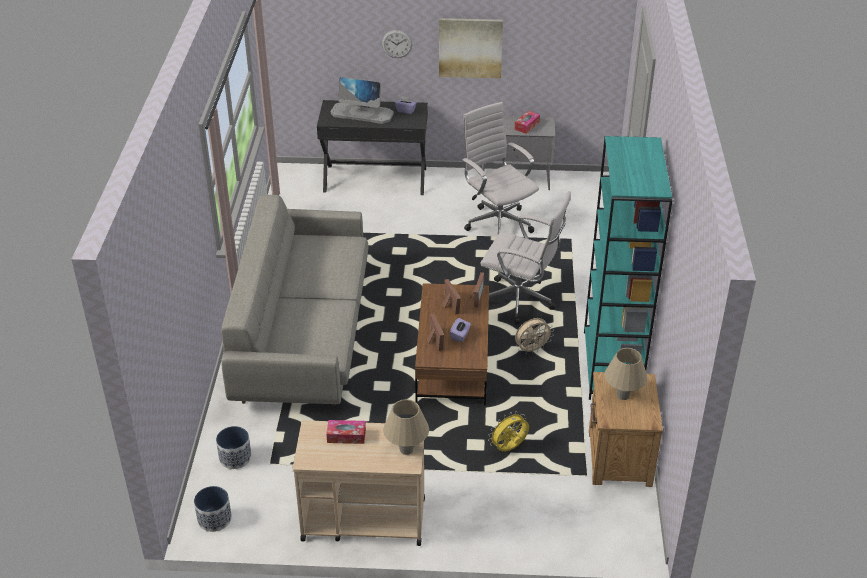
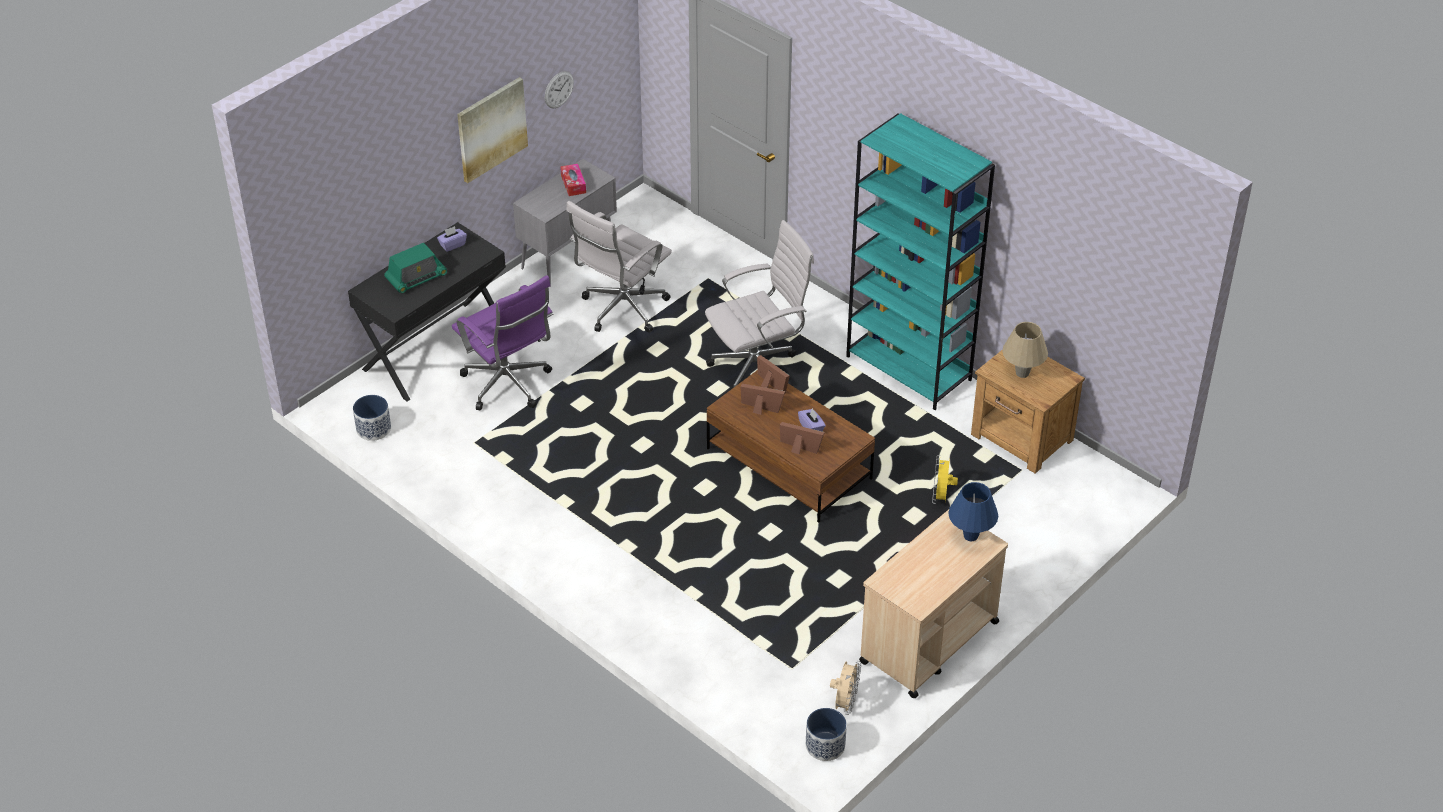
camera: 50 degrees left, 5 degrees up
(235, 457) = (757, 689): planter -> planter (373, 429)
(304, 334) = (631, 545): grey sofa -> none
(346, 436) = (914, 564): tissue box -> none
(362, 113) = (416, 278): monitor -> radio
(380, 218) = (509, 386): none -> purple office chair
(397, 44) = (417, 171): wall clock -> wall clock (559, 89)
(406, 449) = (970, 536): beige table lamp -> blue table lamp
(497, 223) = (621, 310): white office chair -> white office chair turned 60 degrees counterclockwise
(531, 349) = (832, 404): beige fan -> beige fan (845, 703)

